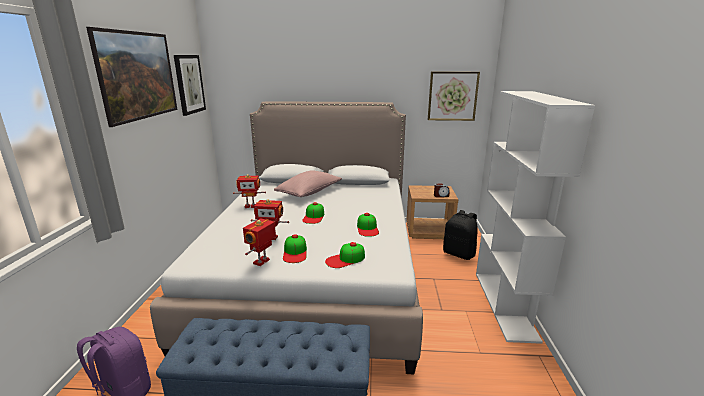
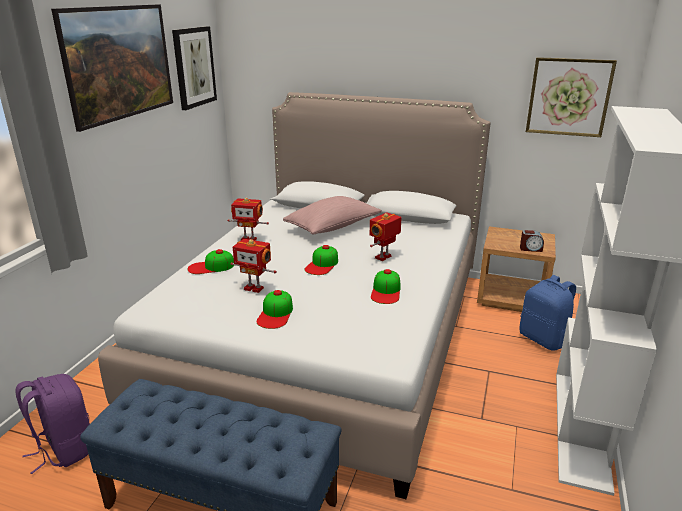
camera: 15 degrees right, 5 degrees up
(262, 262) = (230, 321): toy robot -> toy robot (384, 257)
(345, 259) = (334, 333): cap -> cap (211, 267)
(459, 254) = (544, 339): black backpack -> blue backpack

